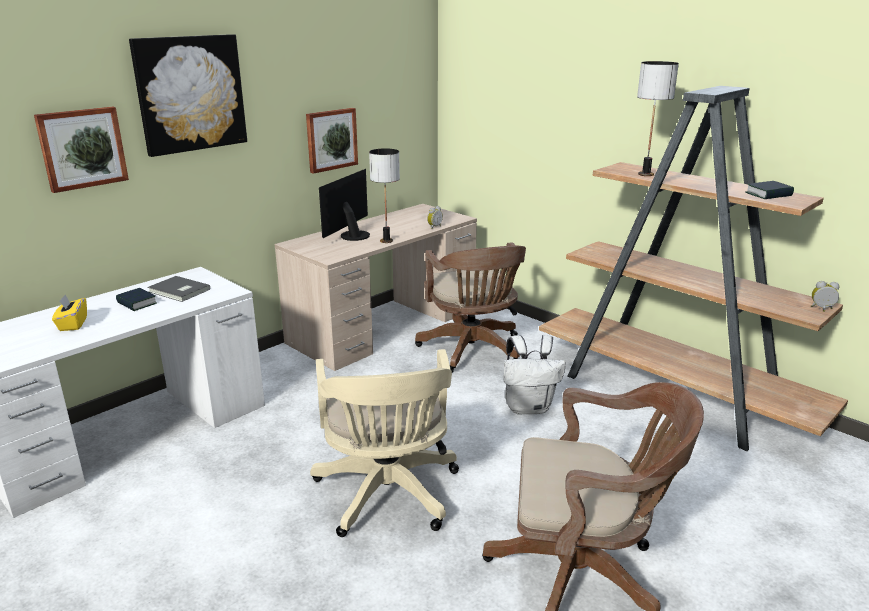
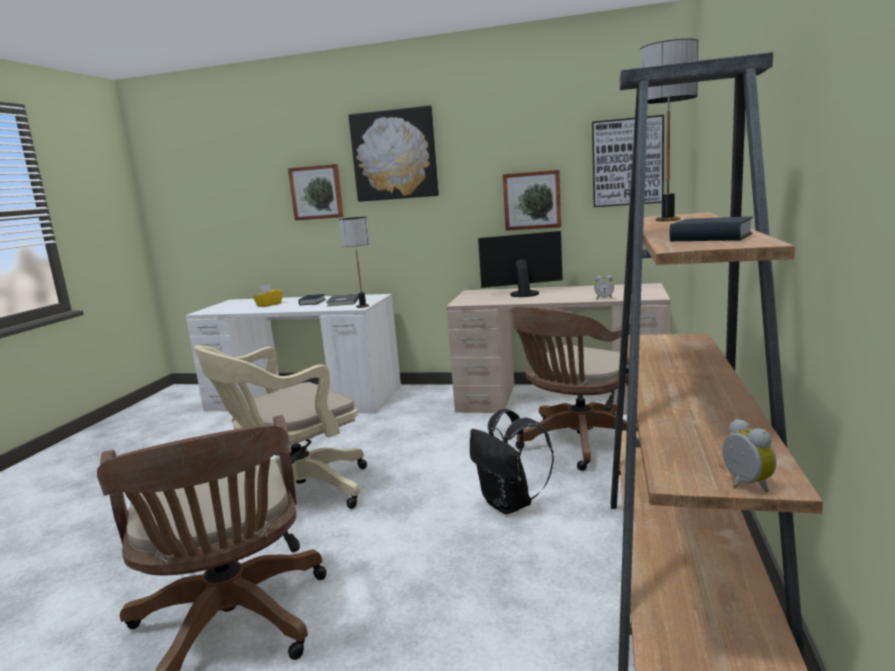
camera: 60 degrees right, 10 degrees down
(386, 241) = (532, 300): table lamp -> table lamp (362, 306)
(399, 99) = (627, 162): none -> picture
(529, 407) = (510, 504): white backpack -> black backpack

